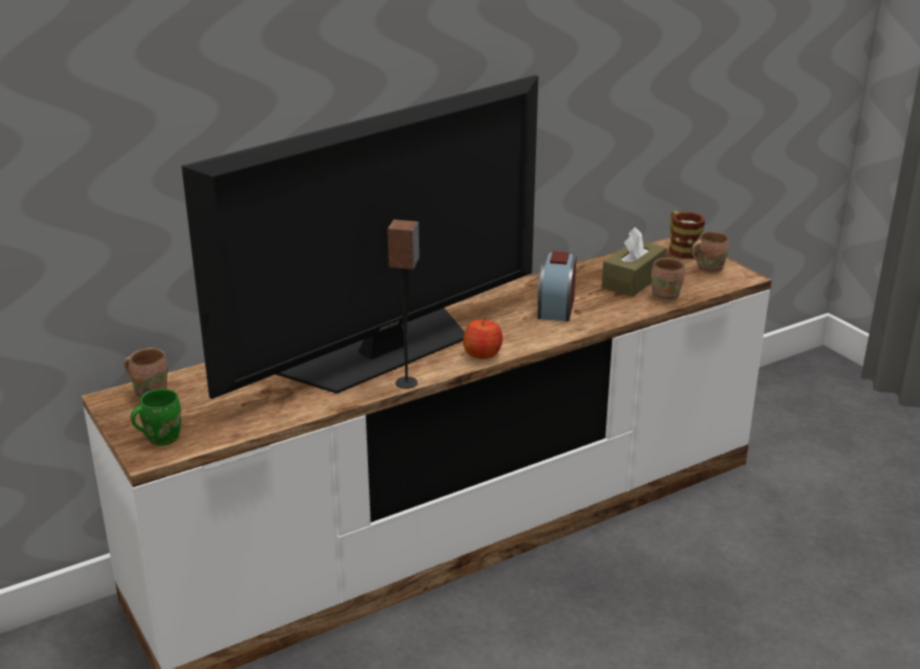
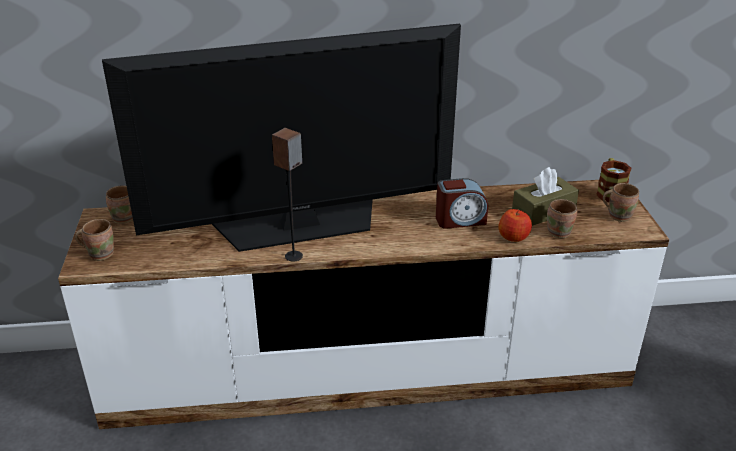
camera: 25 degrees right, 5 degrees up
(161, 437) = (100, 253): green mug -> brown mug
(482, 354) = (369, 246): apple -> apple (514, 237)
(556, 307) = (460, 220): alarm clock -> alarm clock turned 135 degrees counterclockwise

